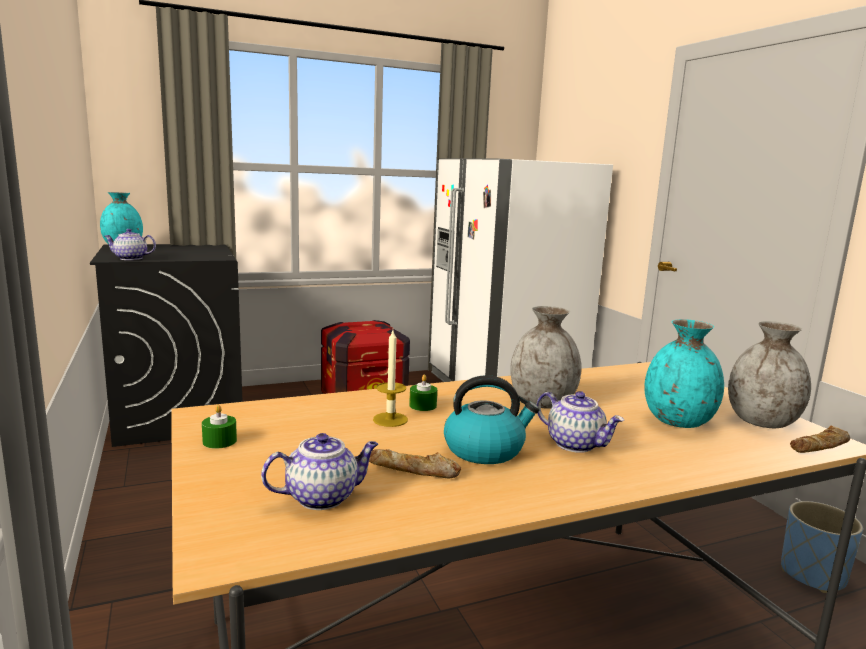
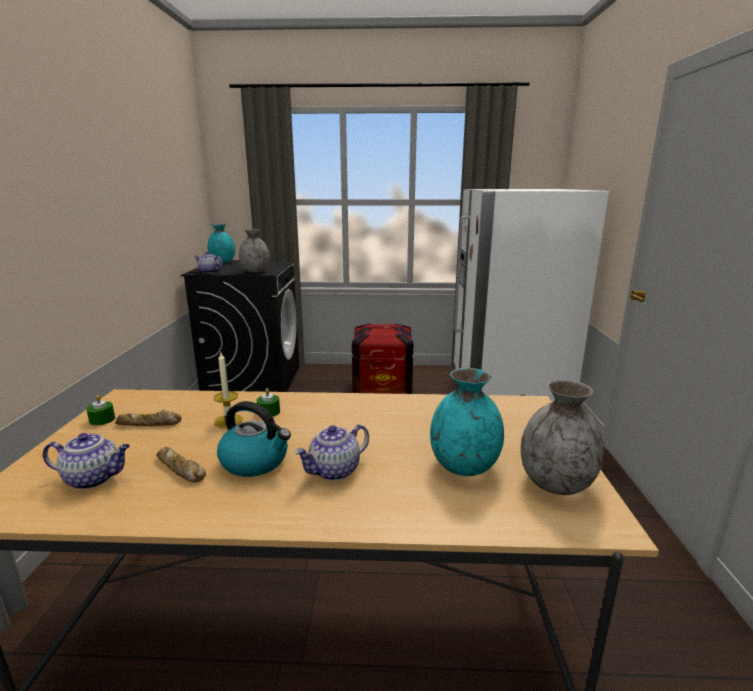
camera: 25 degrees right, 5 degrees up
(542, 403) = (366, 425): grey vase -> grey vase (256, 271)
(575, 444) = (334, 471): teapot -> teapot turned 75 degrees clockwise
(813, 575) = (687, 645): blue planter -> none
(821, 447) = (584, 527): bread -> bread (149, 424)

